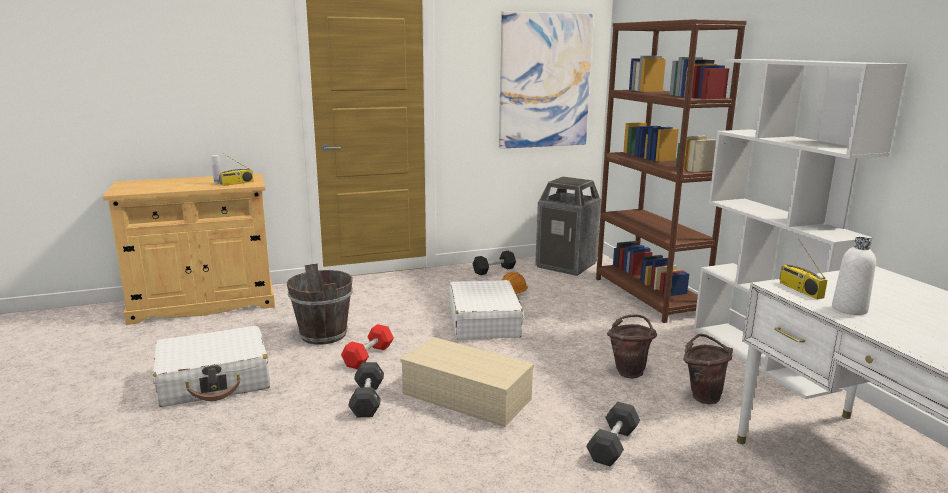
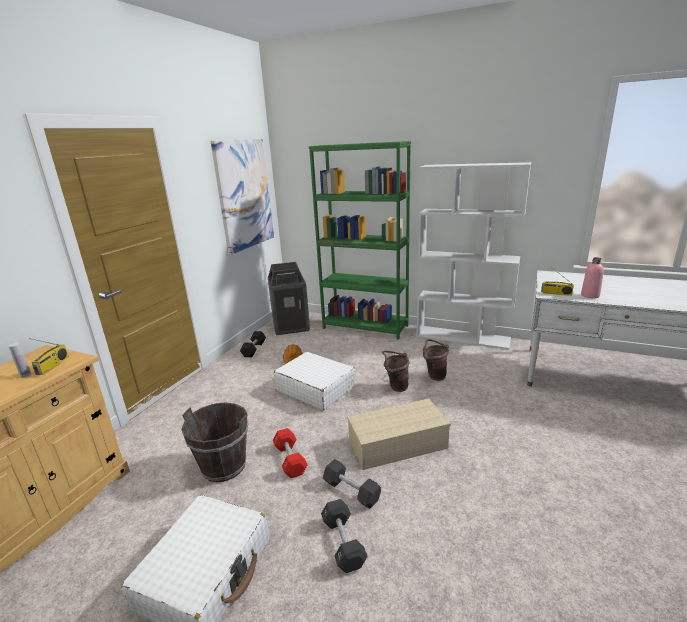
camera: 45 degrees left, 5 degrees up
(613, 445) = (501, 421): black dumbbell -> black dumbbell (343, 542)
(648, 296) = (365, 327): brown bookcase -> green bookcase
(702, 395) = (480, 370): brown bucket -> brown bucket (395, 387)
(849, 309) = (590, 295): white bottle -> pink bottle

